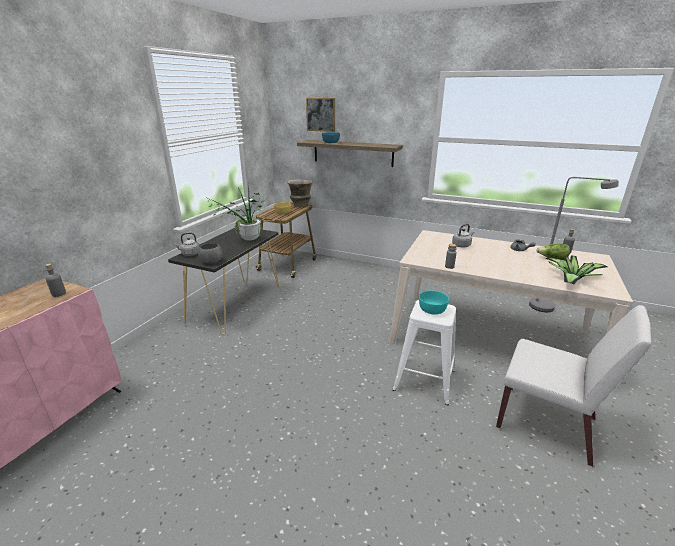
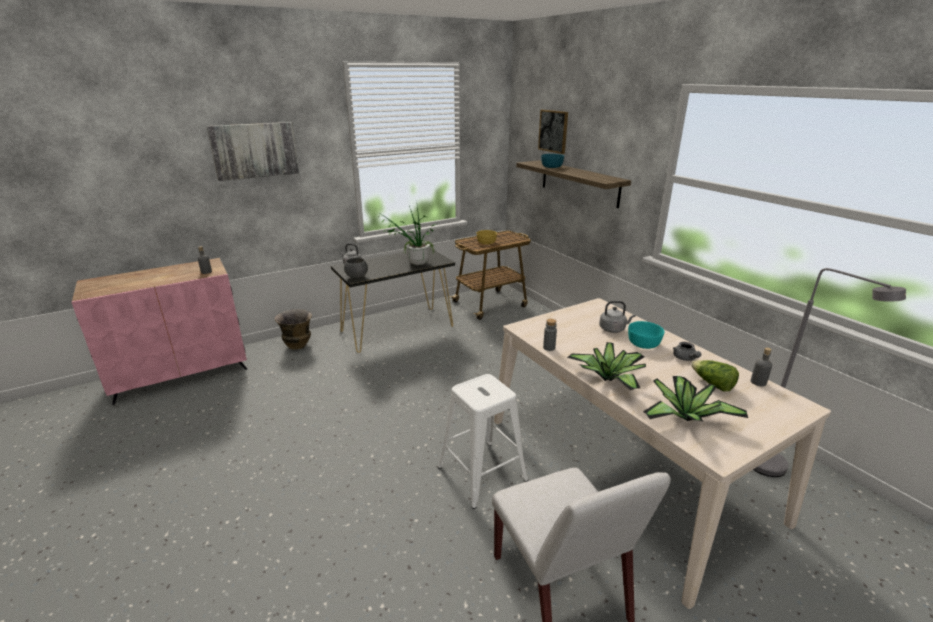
camera: 35 degrees right, 0 degrees up
(70, 144) = (255, 150): none -> picture
(300, 205) = (517, 238): vase -> vase (298, 345)
(432, 310) = (483, 389): turquoise bowl -> turquoise bowl (643, 344)
(508, 273) = (609, 378): none -> potted plant

